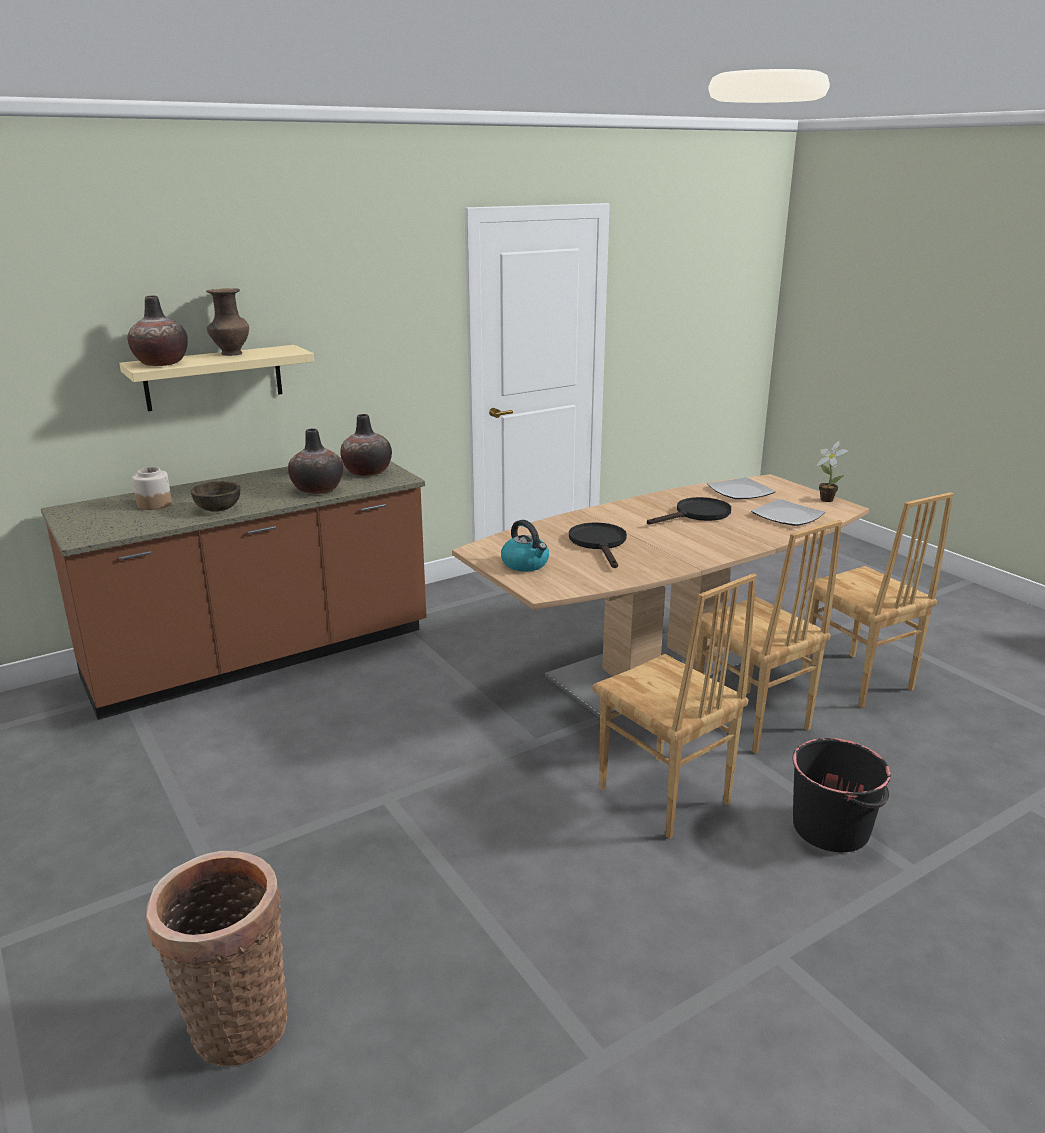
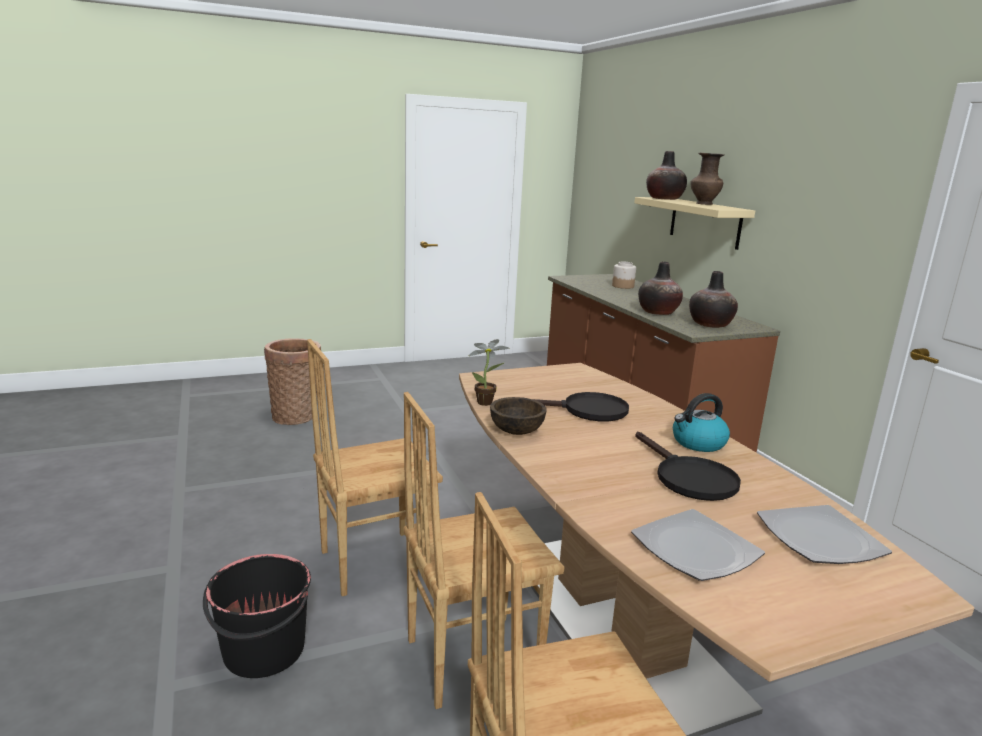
camera: 100 degrees right, 5 degrees down
(218, 509) = (612, 294): brown bowl -> brown bowl (516, 431)
(526, 564) = (539, 379): kettle -> kettle (698, 443)
(825, 499) = (814, 626): potted plant -> potted plant (487, 403)

